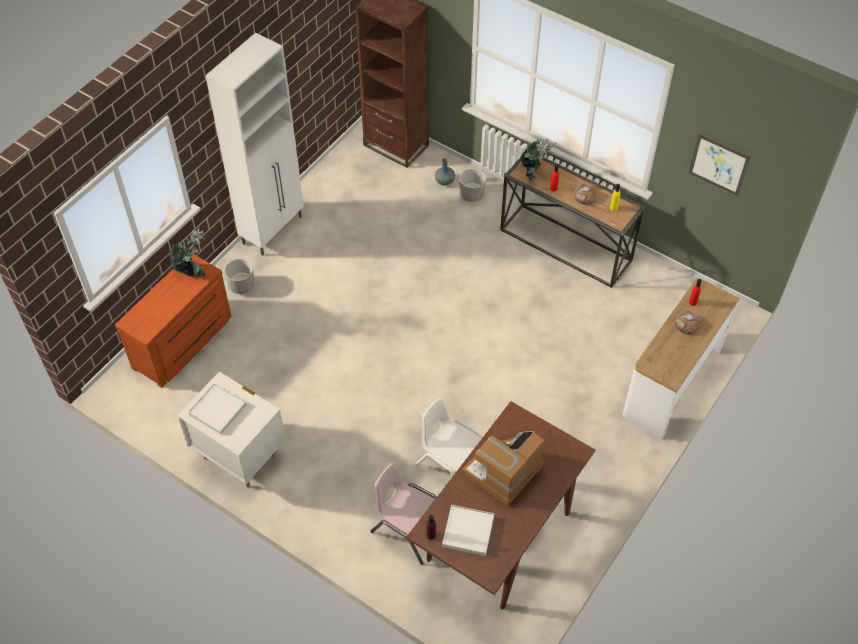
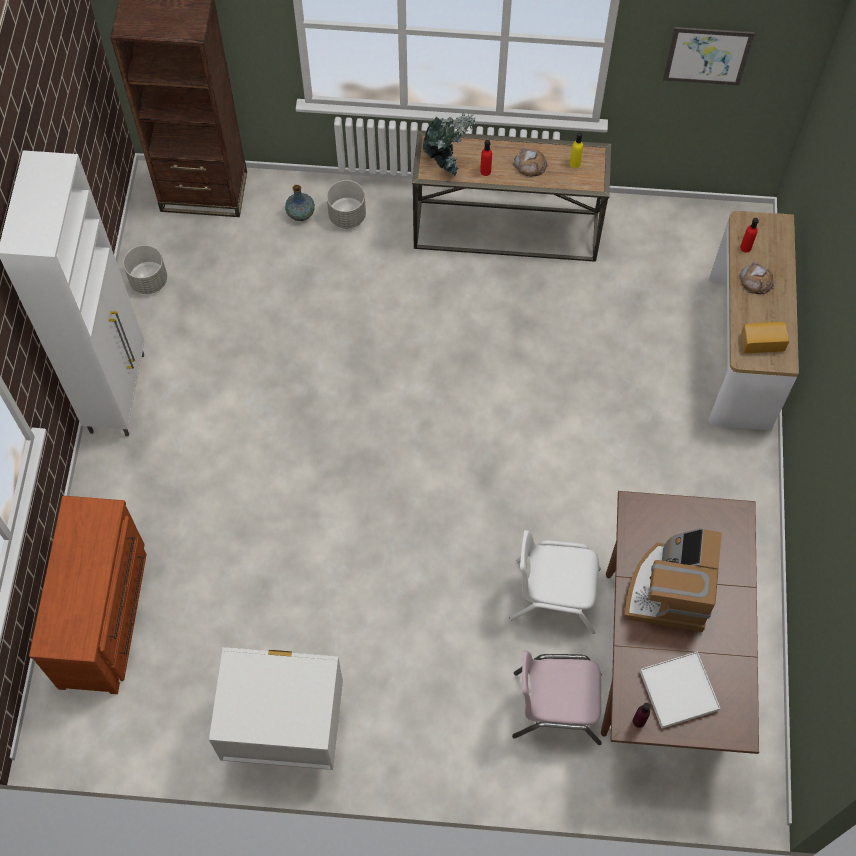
camera: 30 degrees left, 10 degrees up
(192, 271) = (84, 522): potted plant -> none
(218, 410) = (258, 702): white tray -> none
(241, 286) = (129, 494): grey planter -> grey planter (149, 281)
(665, 360) = (762, 341): none -> bread

